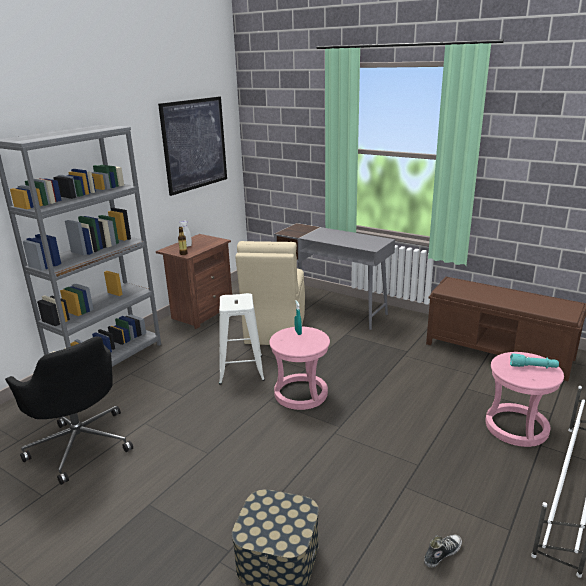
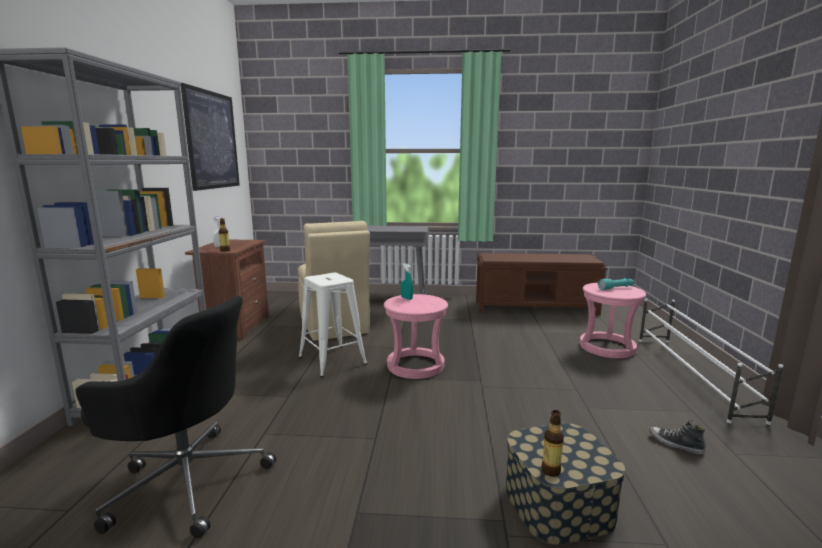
camera: 30 degrees left, 10 degrees down
(248, 531) = (551, 471): none -> bottle
(442, 553) = (675, 444): shoe -> shoe turned 75 degrees counterclockwise

